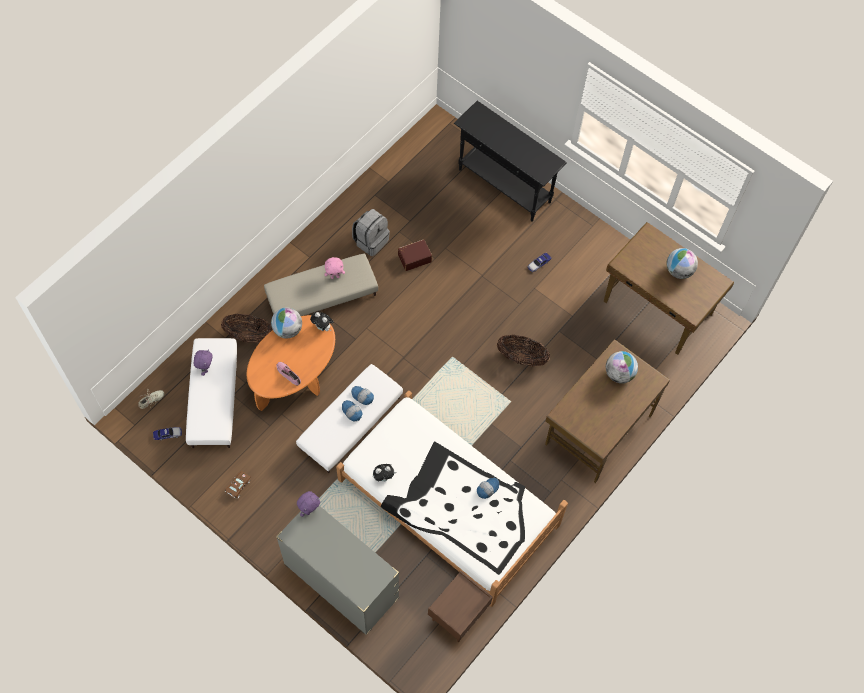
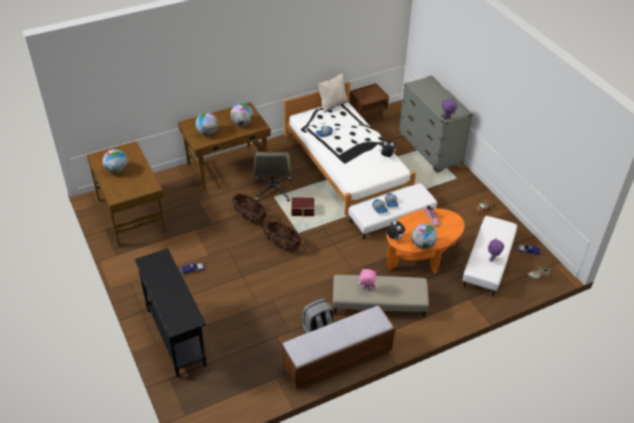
camera: 155 degrees left, 20 degrees down
(249, 336) = (449, 294): basket -> basket (282, 245)
(339, 218) = (337, 360): none -> bench
(414, 257) = (289, 306): brown storage box -> brown storage box (302, 211)
(506, 561) = (332, 104): none -> beige pillow
(518, 412) = (273, 190): none -> grey office chair
(587, 409) = (242, 123): none -> globe

